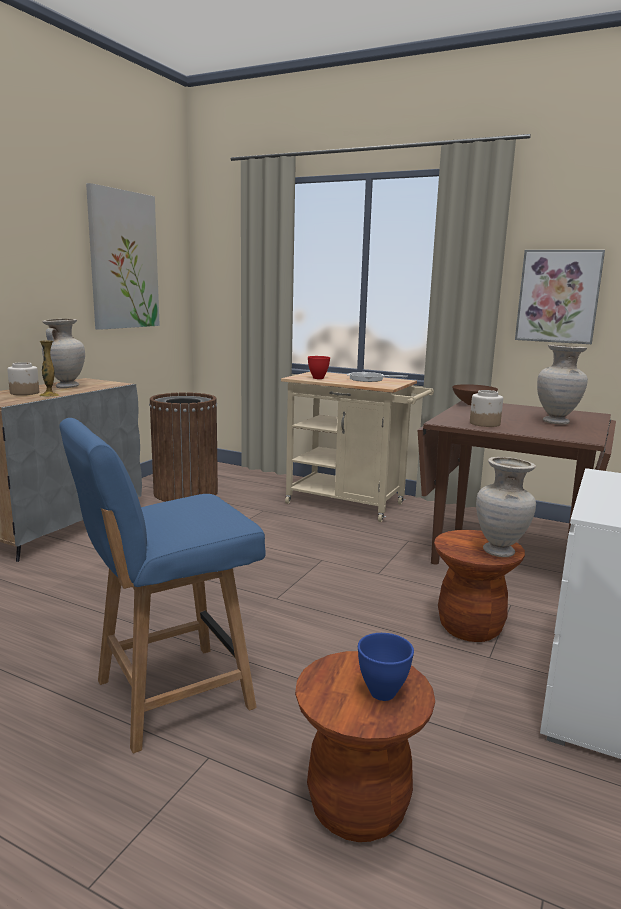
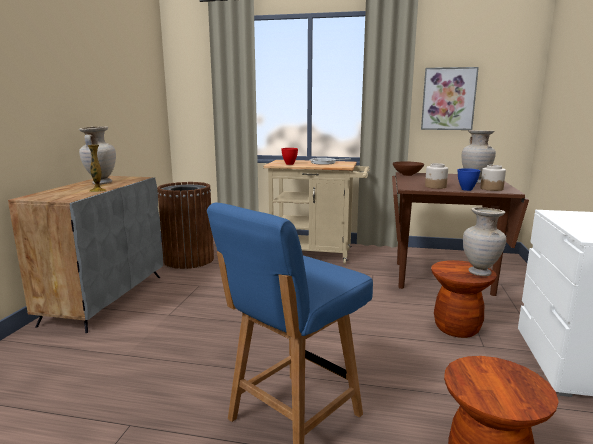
camera: 15 degrees left, 0 degrees up
(25, 393) = (72, 190): jar -> jar (491, 188)
(123, 260) = (123, 79): picture -> none
(381, 692) = (511, 384): blue bowl -> blue bowl (466, 189)

